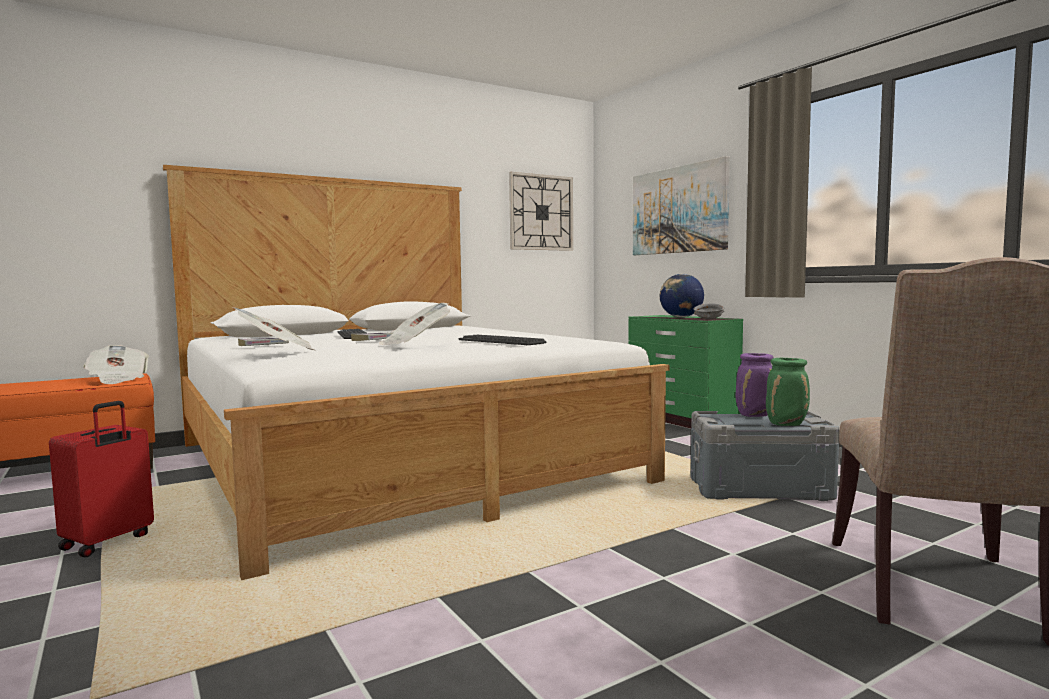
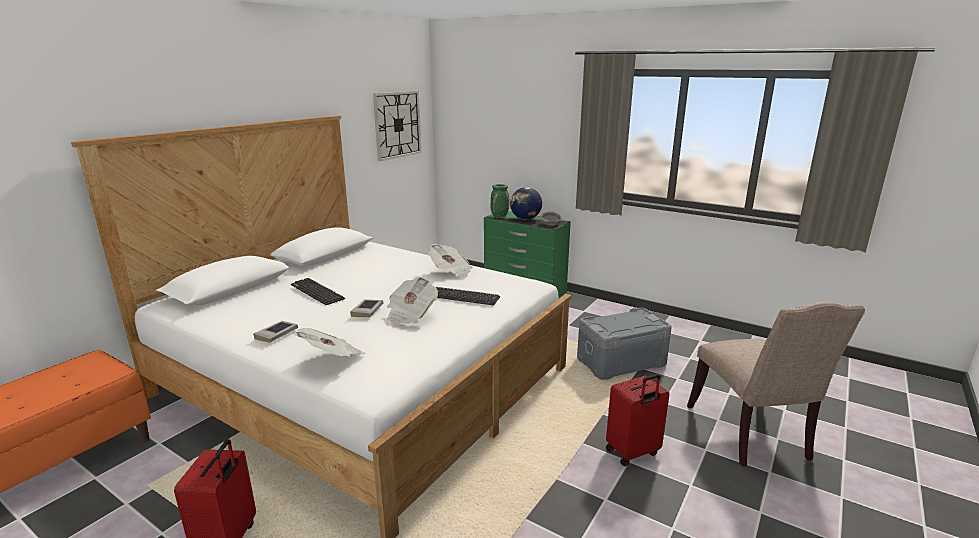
camera: 25 degrees left, 15 degrees up
(118, 380) = (92, 371): newspaper -> newspaper (451, 272)
(678, 210) = (516, 132): picture -> none
(681, 571) = (633, 452): none -> red suitcase
(755, 415) = (617, 317): purple vase -> none
(787, 424) = (642, 326): green vase -> green vase (500, 215)

